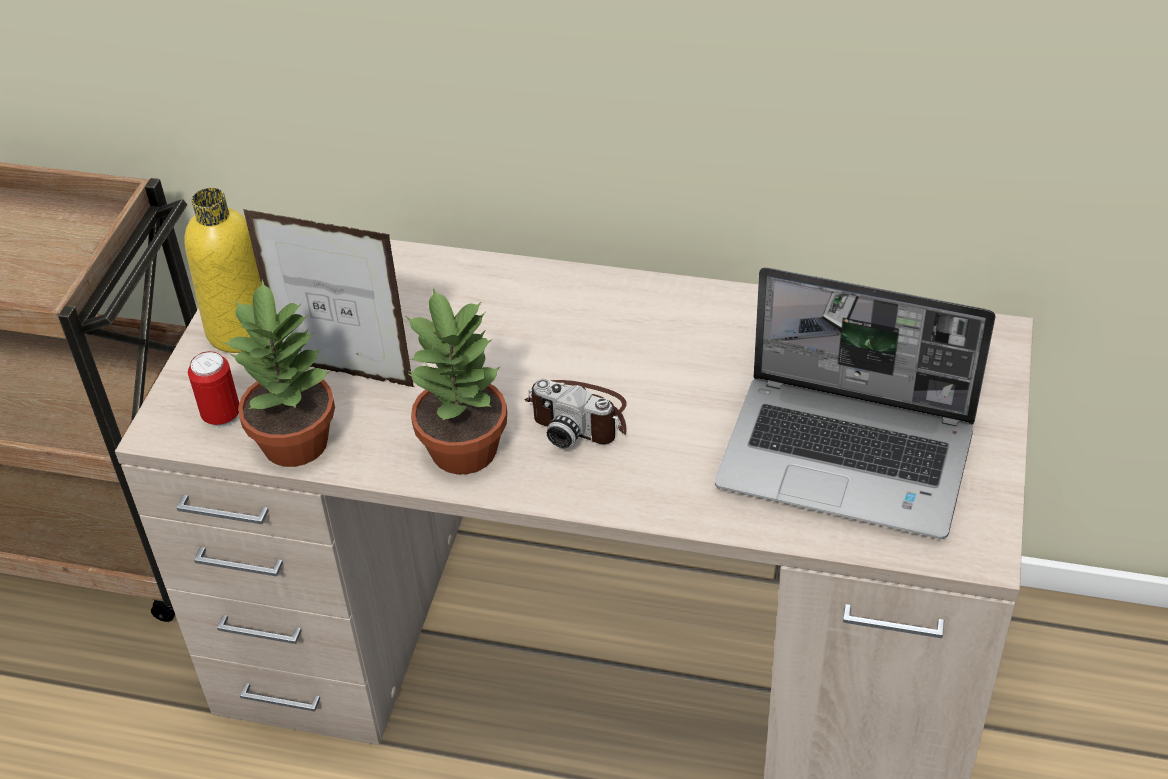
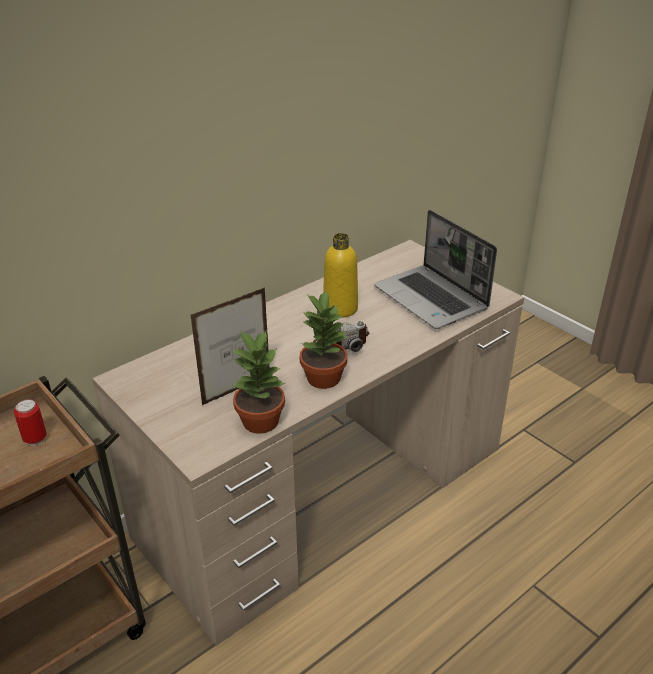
camera: 55 degrees left, 10 degrees down
(222, 416) = (214, 436): can -> can (35, 439)
(242, 329) = (165, 408): yellow bottle -> yellow bottle (340, 308)
(849, 458) = (432, 299): laptop -> laptop turned 90 degrees clockwise

